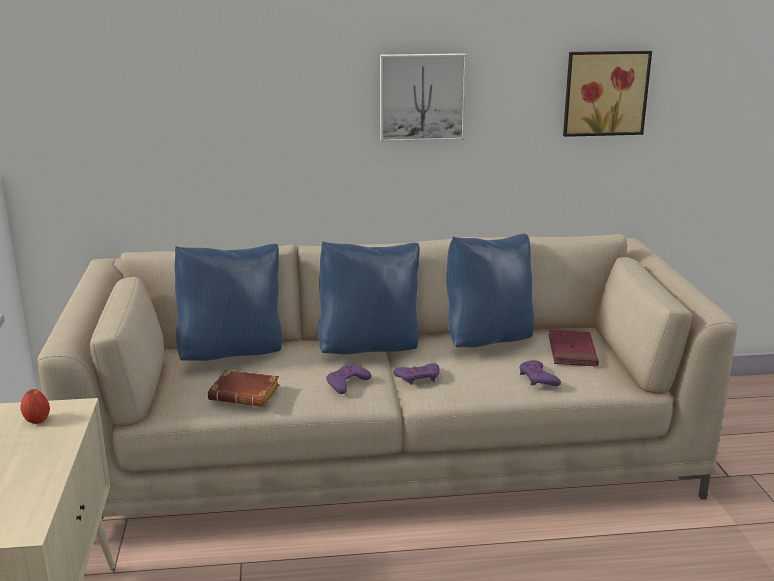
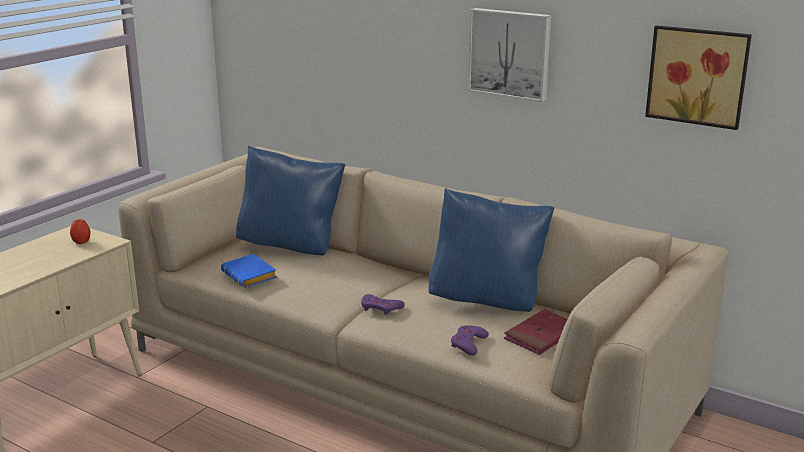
camera: 40 degrees right, 0 degrees up
(247, 394) = (251, 276): brown book -> blue book
(346, 383) = (325, 293): purple game controller -> none
(370, 349) = (389, 276): blue pillow -> none

